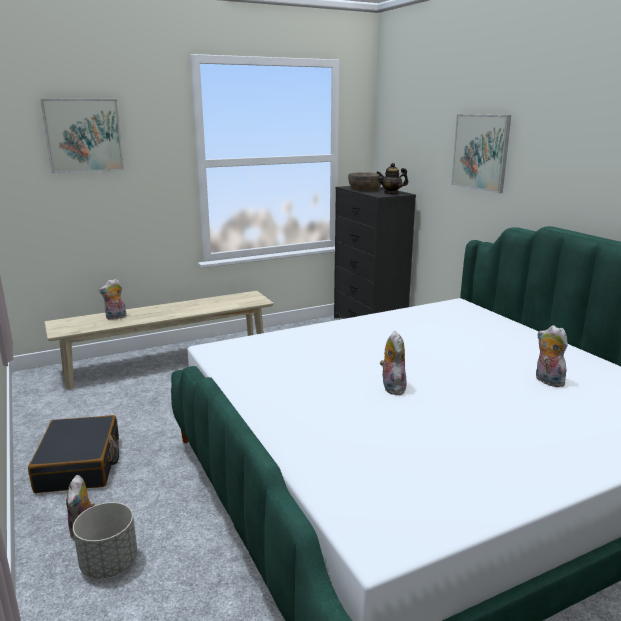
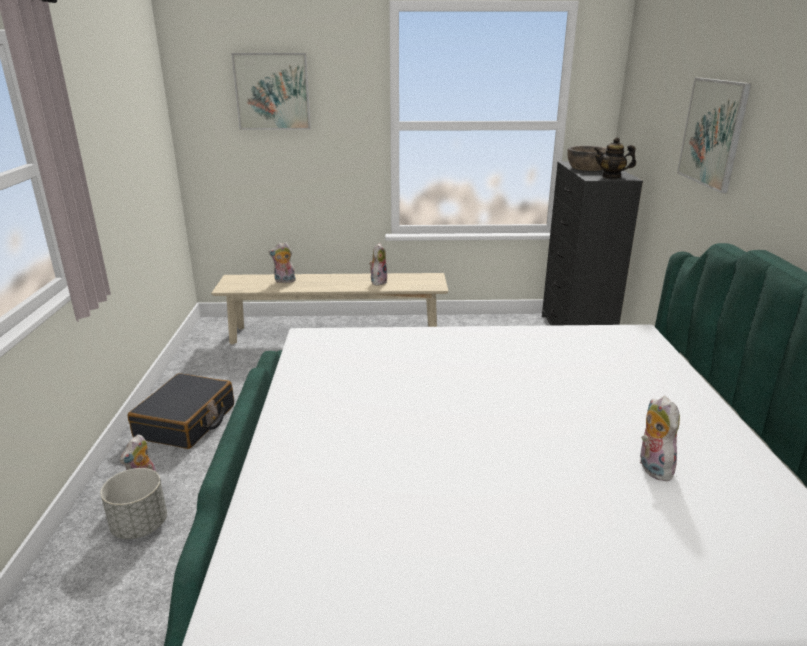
camera: 25 degrees right, 5 degrees up
(391, 387) = (443, 425): plush toy -> plush toy (378, 281)

